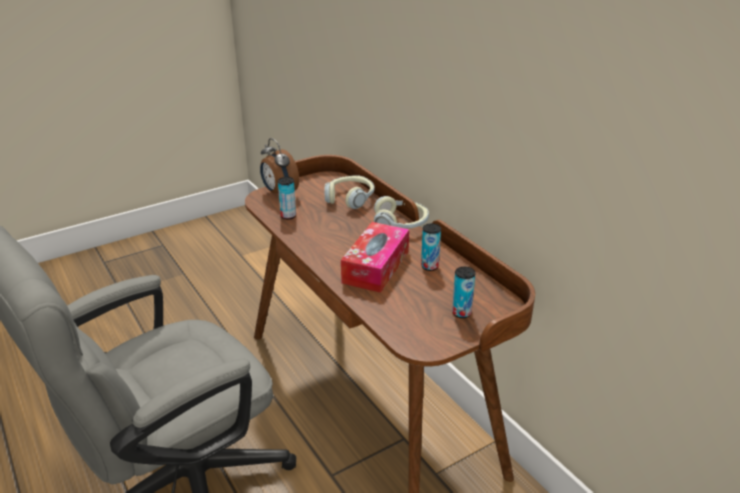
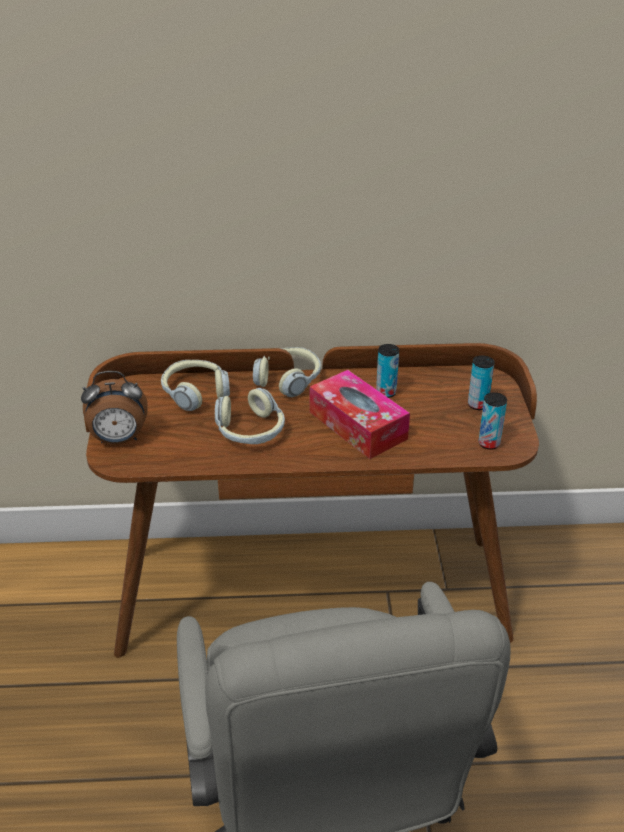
camera: 60 degrees left, 5 degrees up
(288, 216) = (187, 451): can -> can (489, 443)
(328, 229) = (250, 431): none -> headphones

